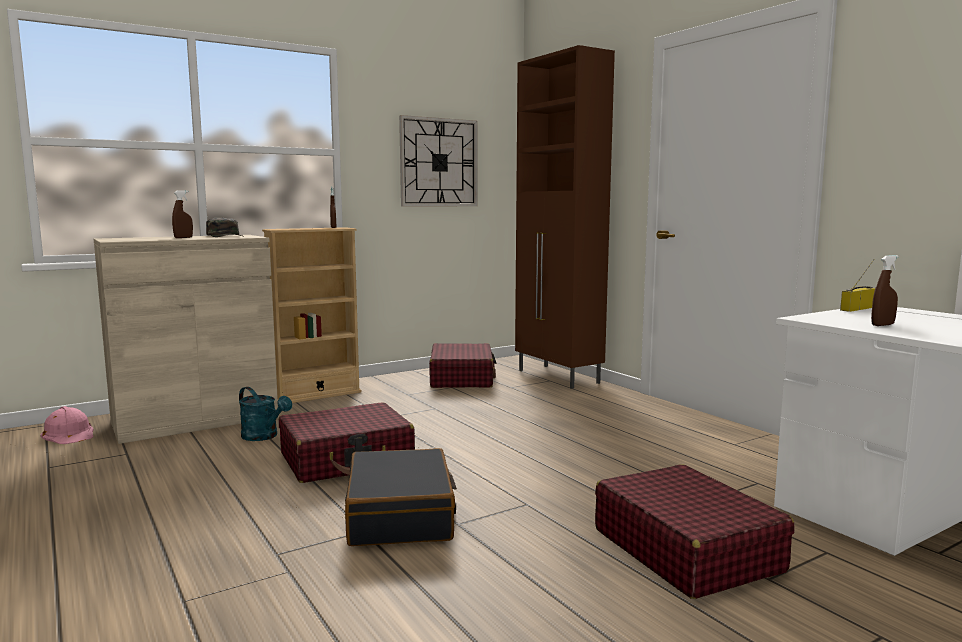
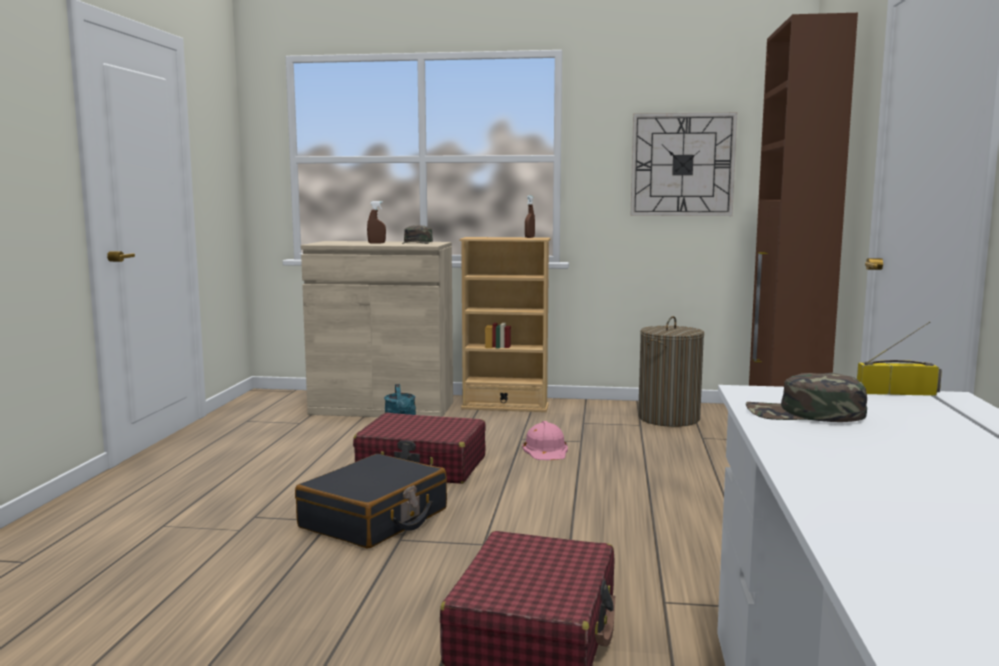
camera: 40 degrees right, 0 degrees up
(69, 434) = (294, 401): pink hard hat -> pink hard hat (546, 450)
(461, 378) = (669, 418): red suitcase -> laundry basket
(882, 325) = (804, 414): brown spray bottle -> green cap

